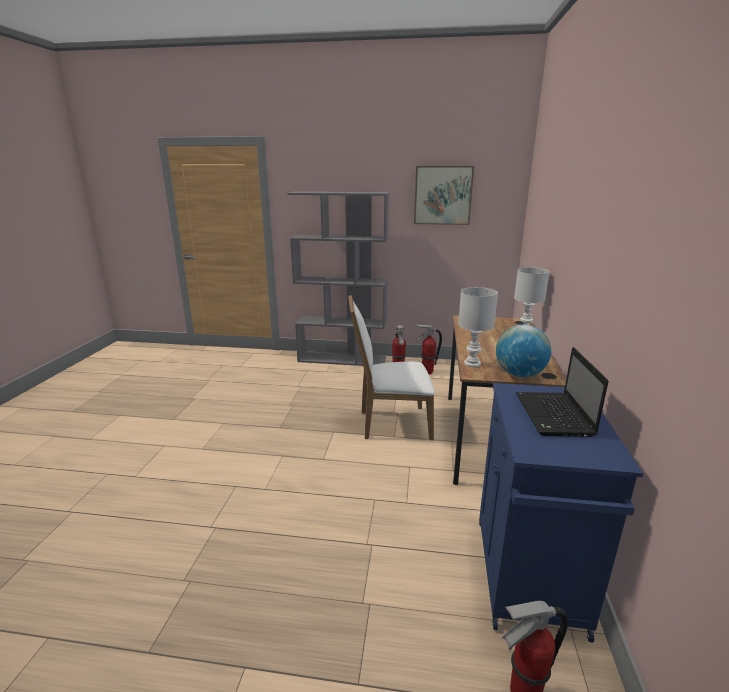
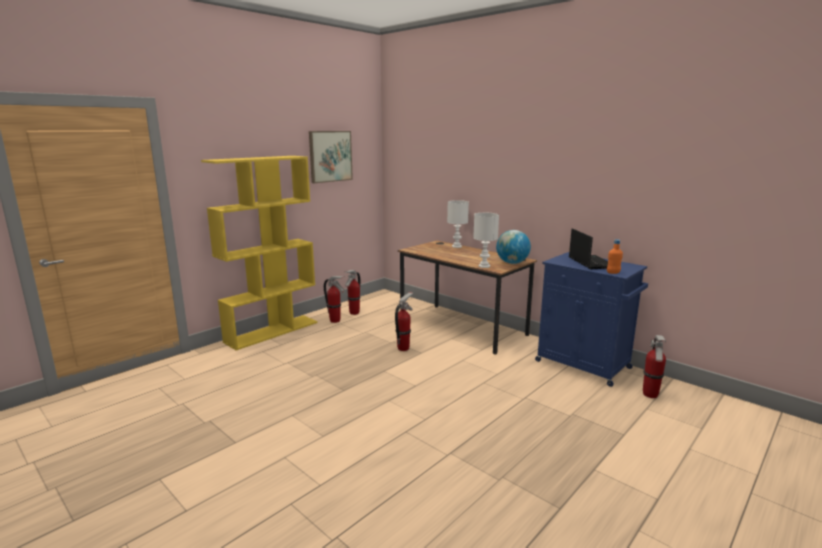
camera: 55 degrees left, 5 degrees down
(342, 359) = (272, 331): grey bookcase -> yellow bookcase
(390, 423) = (403, 348): white chair -> fire extinguisher
(526, 445) = (613, 273): none -> orange bottle
(554, 416) = (590, 262): laptop -> laptop turned 135 degrees counterclockwise

